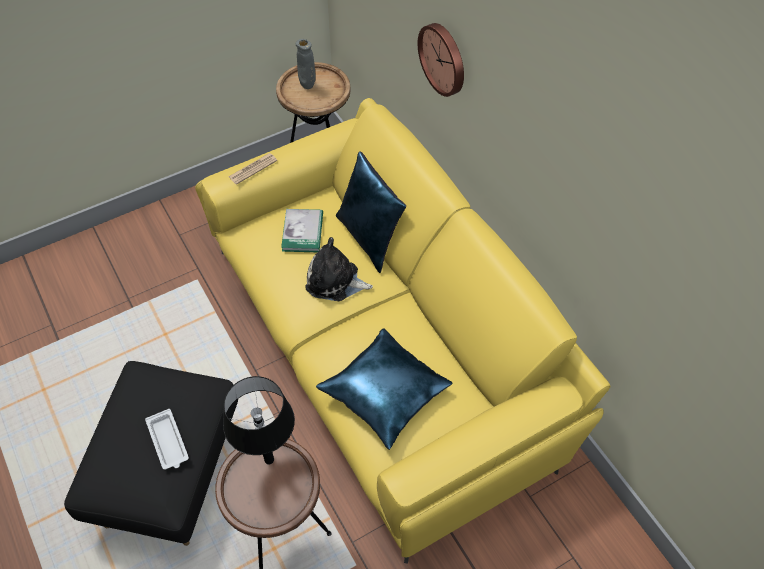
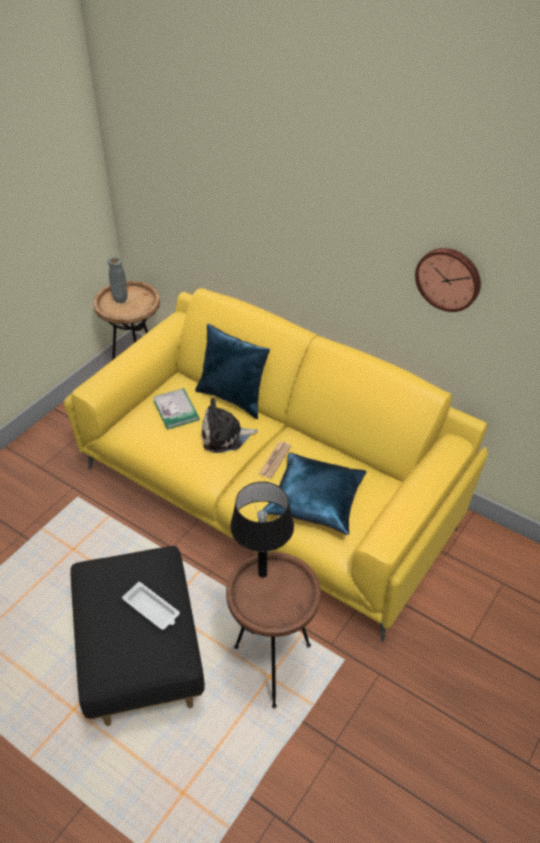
camera: 25 degrees left, 10 degrees down
(253, 169) = (114, 370): newspaper -> newspaper (275, 460)
(444, 58) = (264, 221): wall clock -> wall clock (449, 278)

